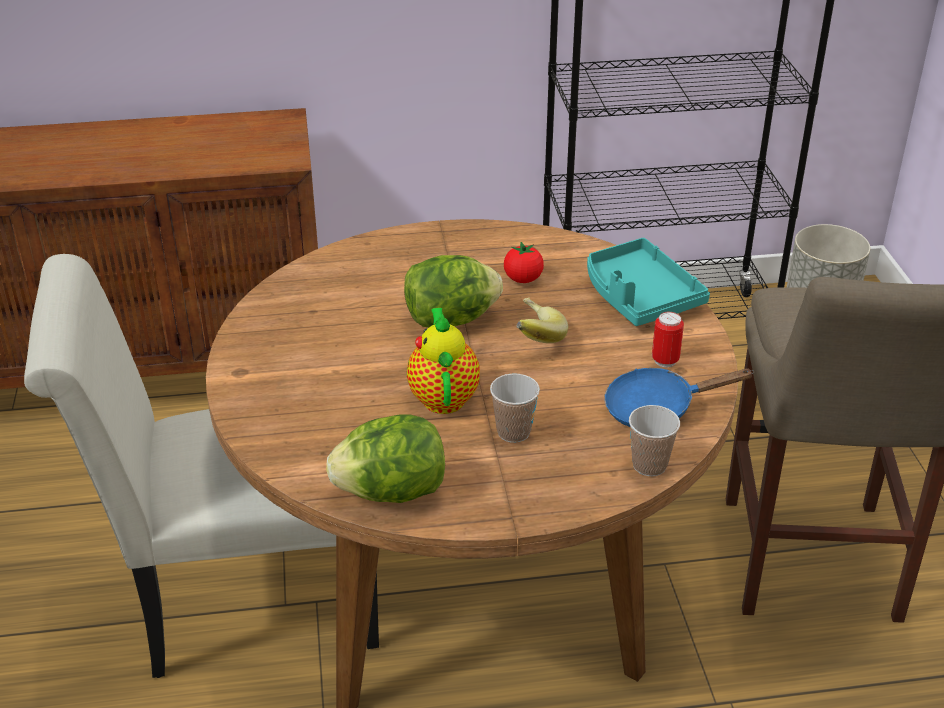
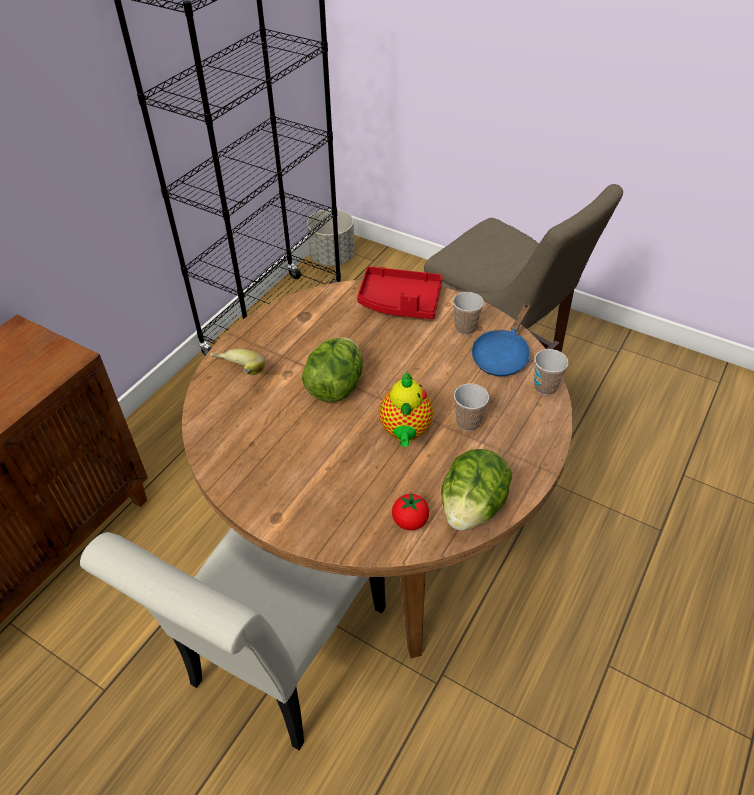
camera: 50 degrees left, 10 degrees up
(443, 396) = (405, 432): teapot -> teapot turned 120 degrees counterclockwise
(523, 279) = (331, 334): tomato -> tomato (410, 521)
(532, 338) = (391, 364): banana -> banana (237, 375)
(639, 296) = (400, 302): turquoise tray -> red tray
(665, 360) = (465, 328): can -> cup

